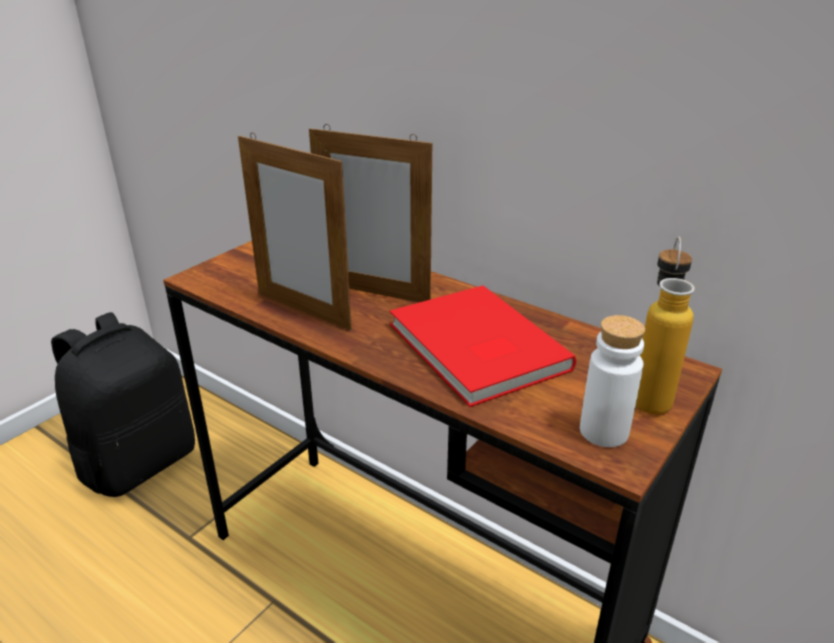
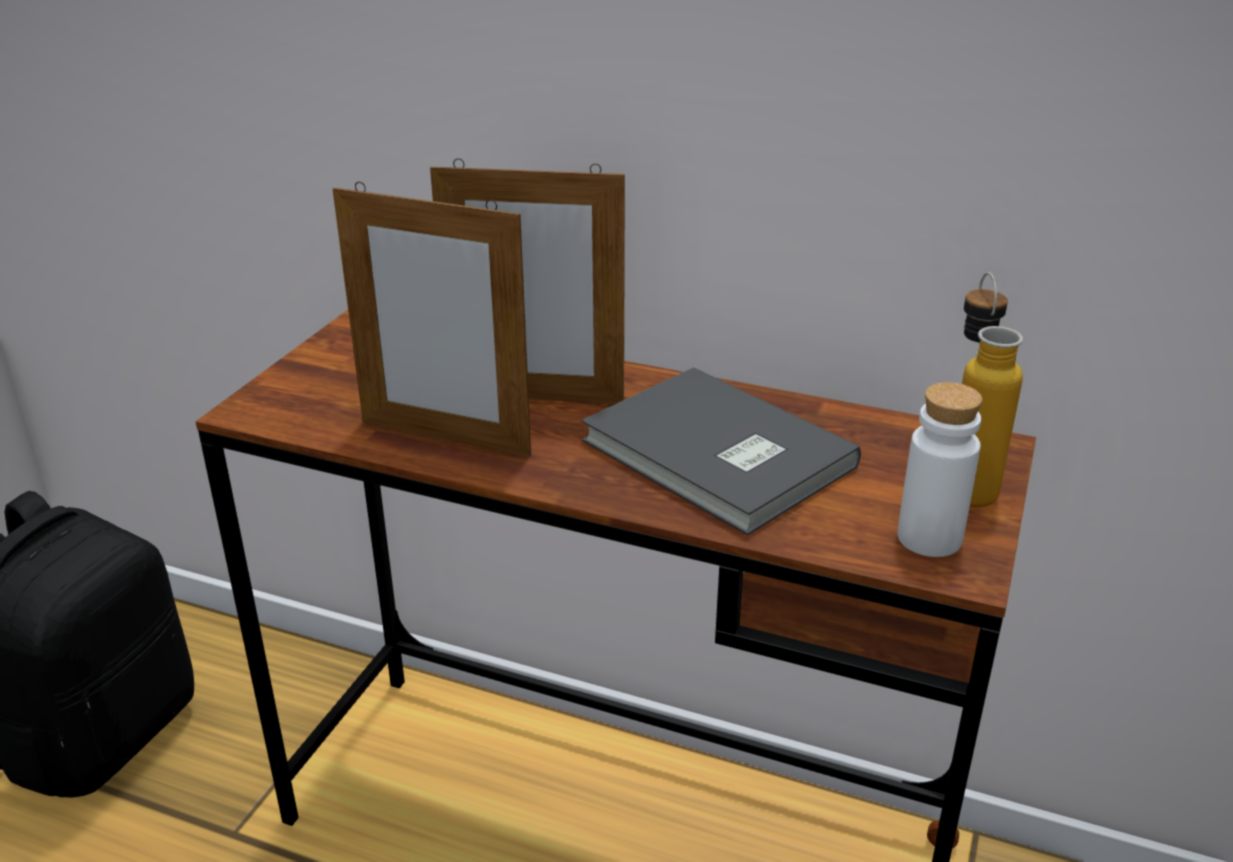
camera: 15 degrees left, 0 degrees up
(474, 349) = (716, 457): red book -> grey book

